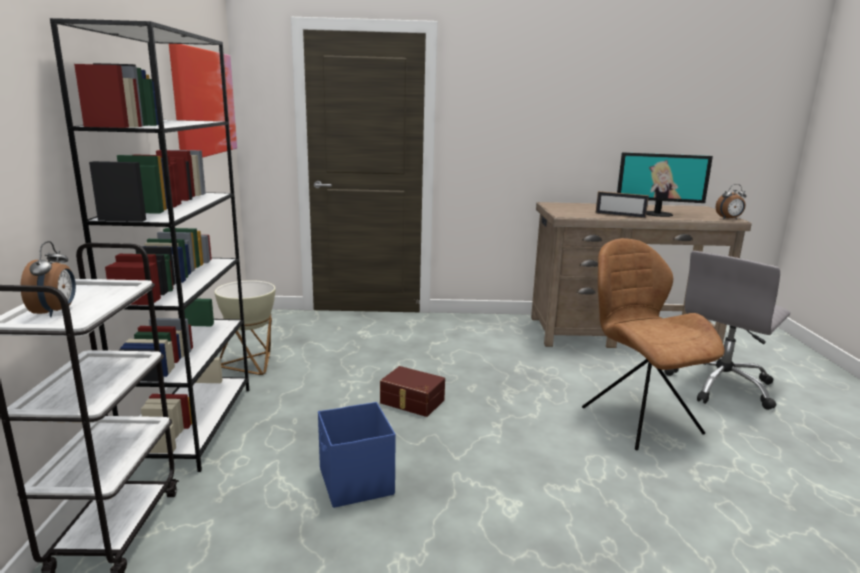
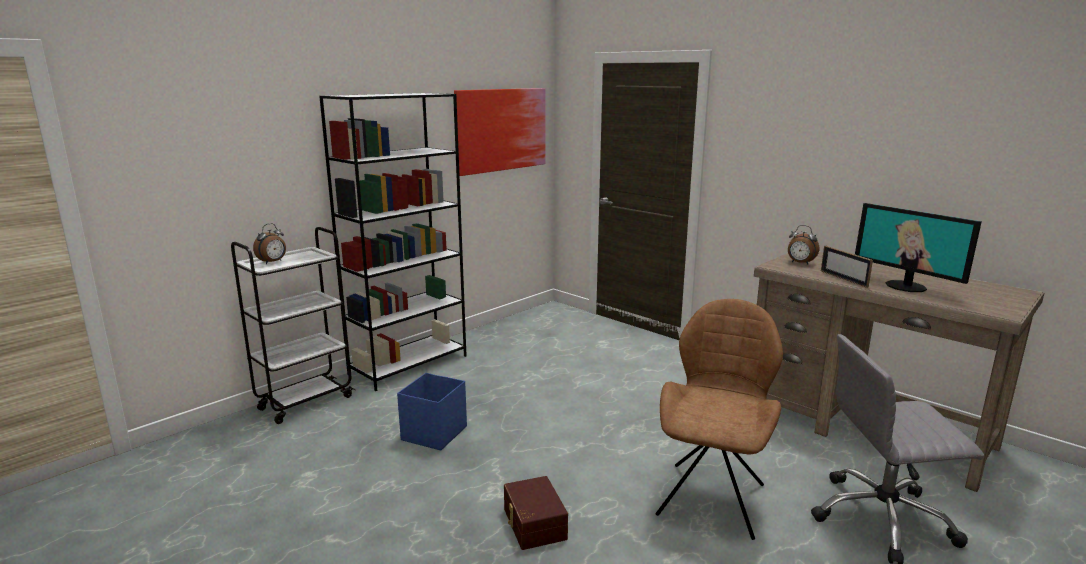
camera: 45 degrees right, 0 degrees up
(250, 365) = (491, 340): planter -> none
(411, 402) = (549, 403): brown storage box -> brown storage box (533, 524)
(729, 219) = (998, 312): alarm clock -> alarm clock (800, 263)

